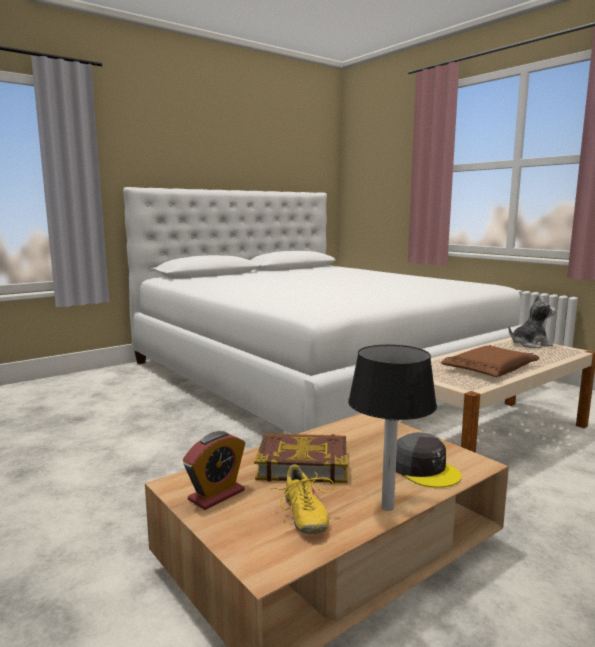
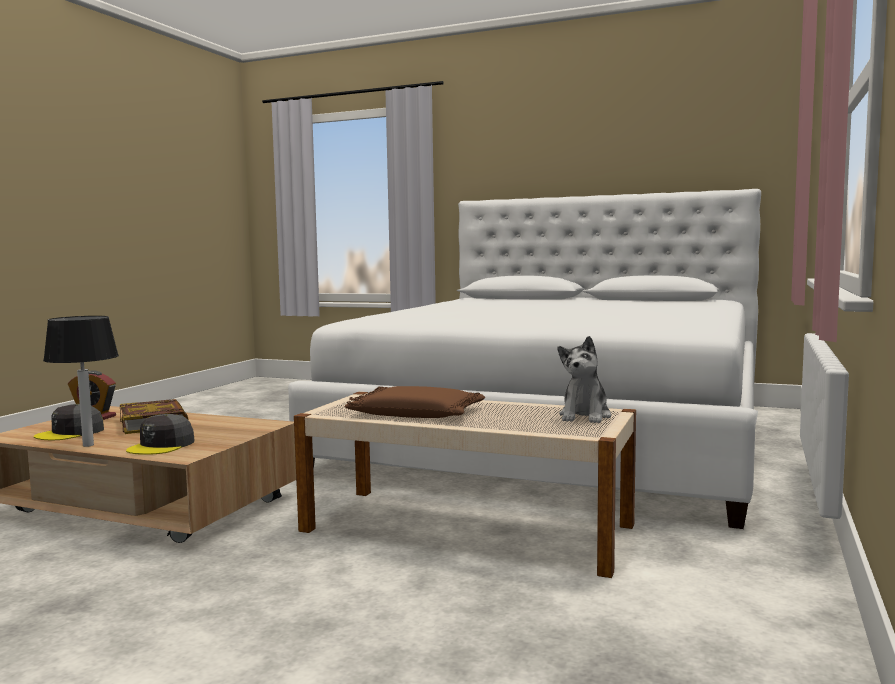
camera: 60 degrees right, 5 degrees down
(304, 515) = (70, 433): yellow shoe -> grey cap
(530, 344) = (585, 416): plush toy -> plush toy turned 60 degrees clockwise

